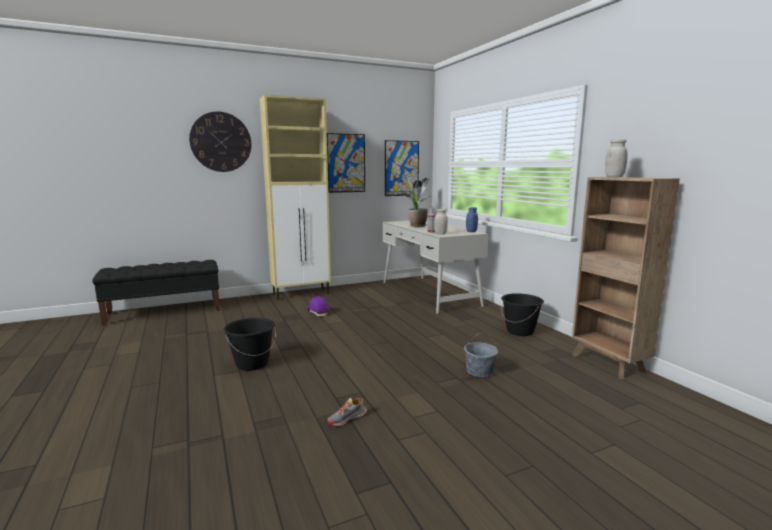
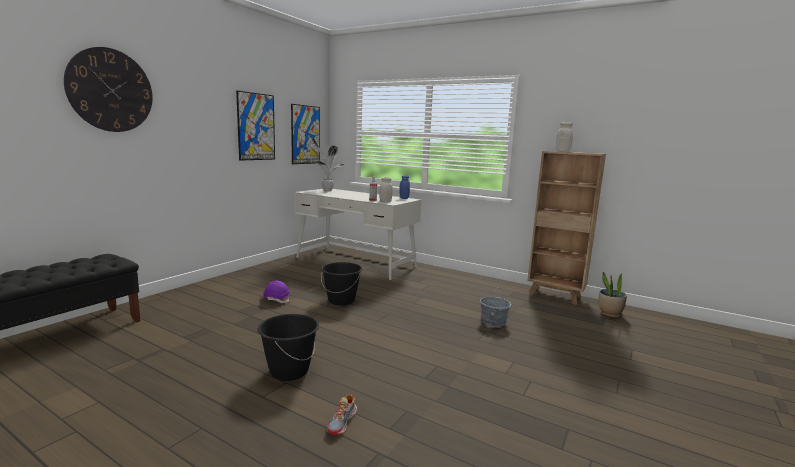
camera: 35 degrees left, 0 degrees up
(302, 294) = (222, 282): beige cabinet -> none
(347, 419) = (463, 392): shoe -> shoe (342, 422)
(417, 226) = (342, 195): potted plant -> potted plant (610, 314)
(520, 331) = (472, 283): black bucket -> black bucket (341, 300)

